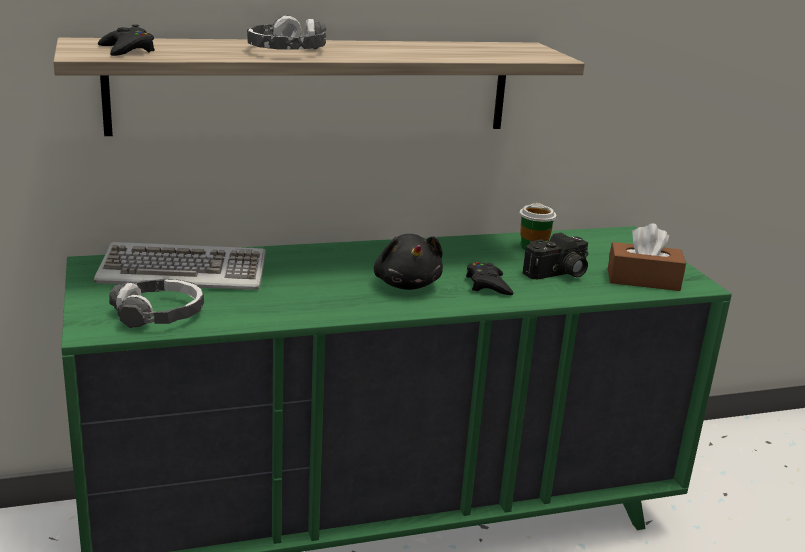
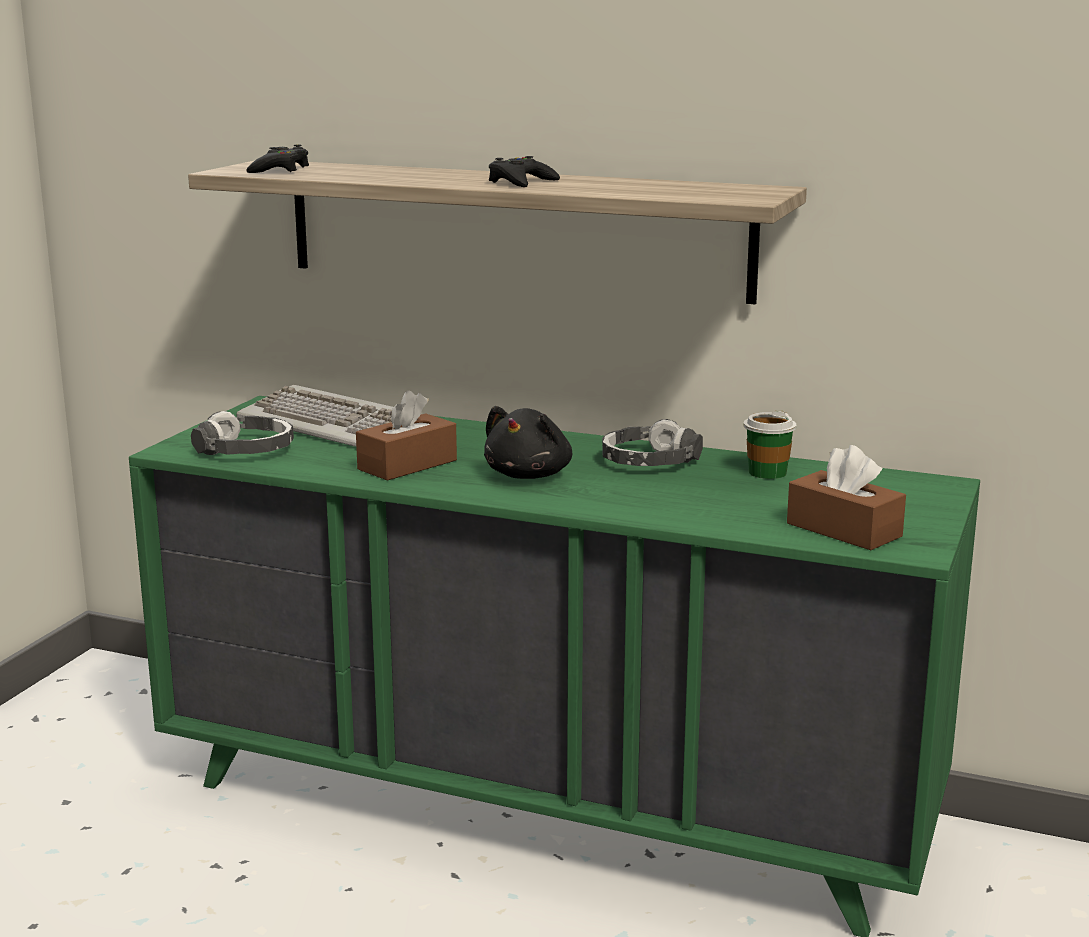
camera: 40 degrees right, 5 degrees down
(286, 51) = (435, 178): headphones -> headphones (649, 461)
(310, 296) = (407, 465): none -> brown tissue box
(488, 285) = (622, 494): black game controller -> black game controller (521, 182)
(558, 274) = (736, 502): camera -> none

